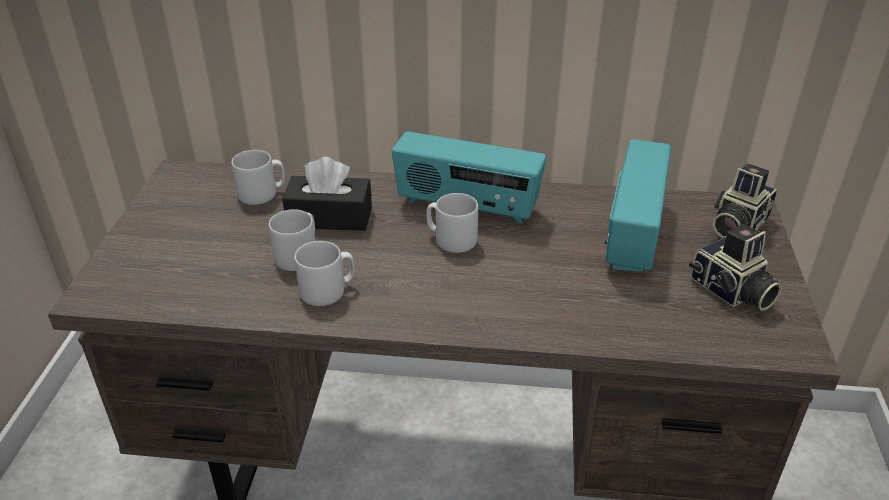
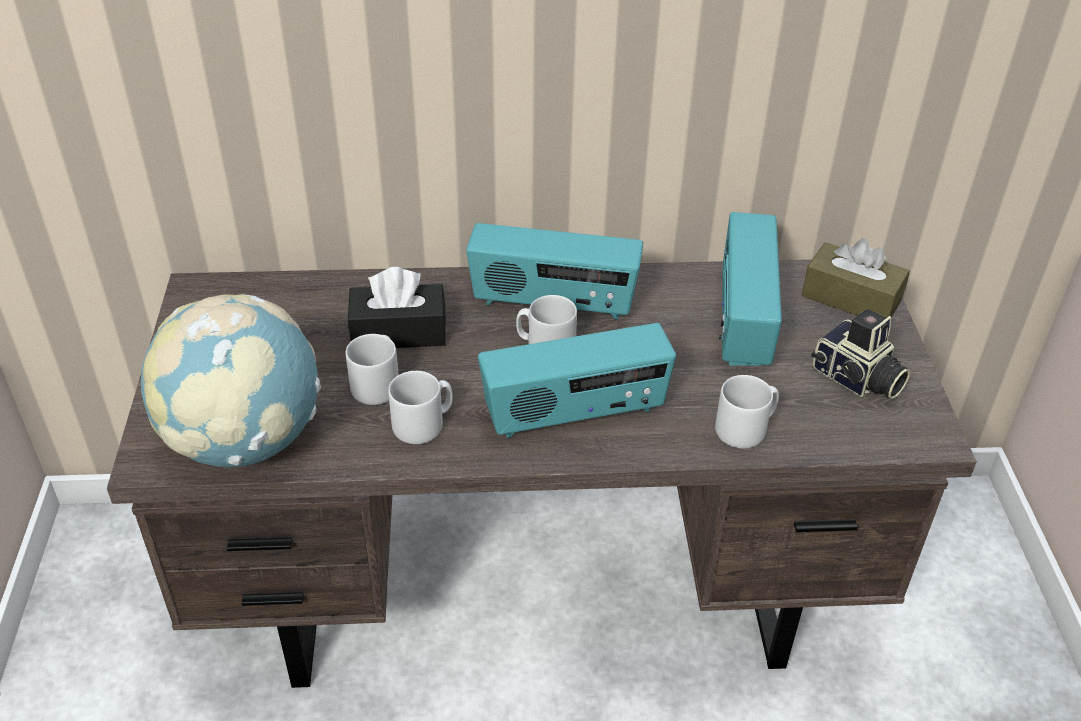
camera: 10 degrees left, 5 degrees up
(173, 288) = (245, 441): none -> globe
(262, 194) = (310, 309): grey mug -> grey mug (745, 429)
(463, 296) = (575, 414): none -> radio
(736, 225) = (851, 298): camera -> brown tissue box

